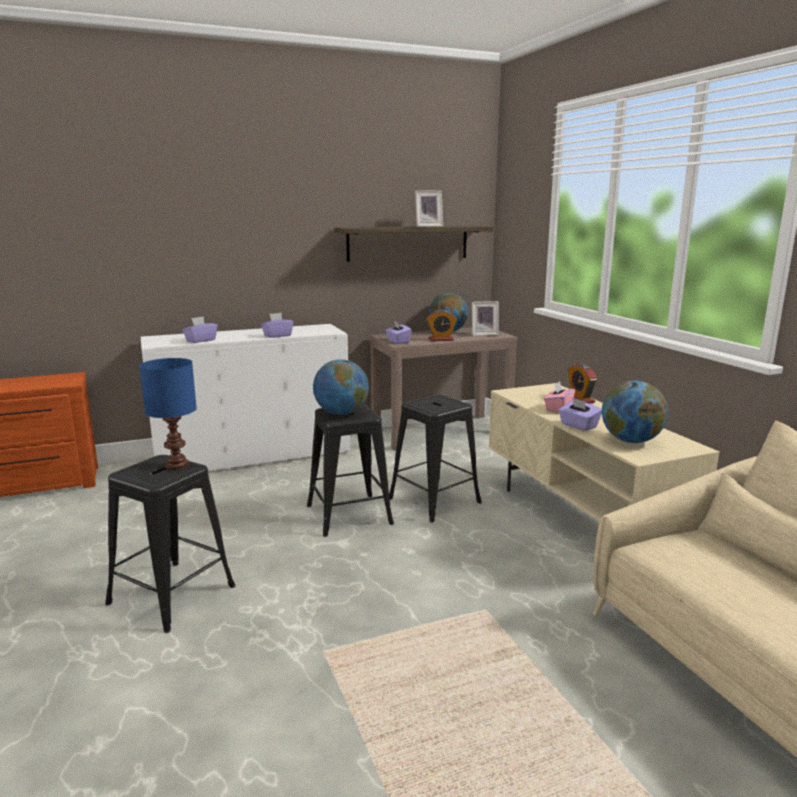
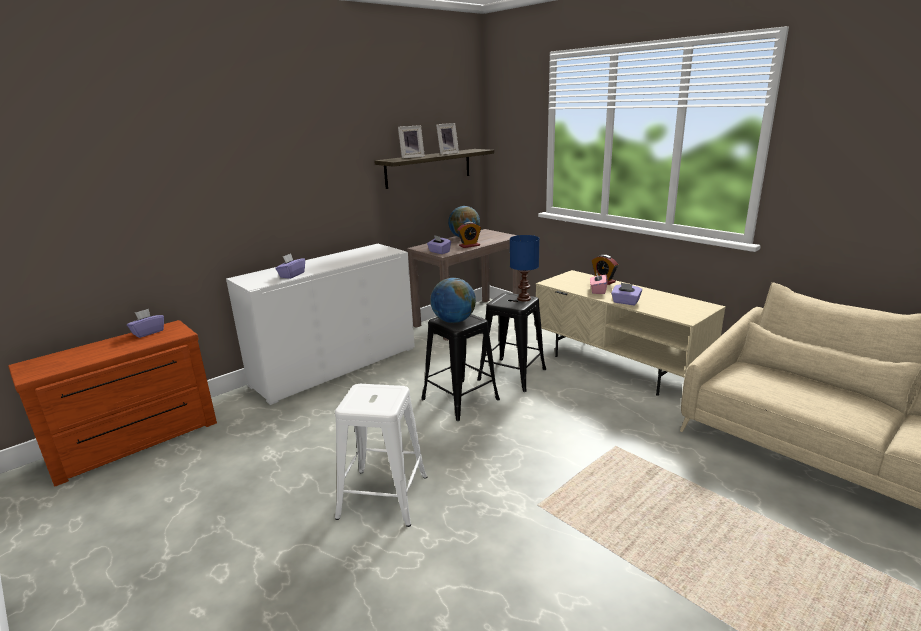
camera: 20 degrees left, 5 degrees up
(172, 594) = (383, 496): black stool -> white stool
(177, 465) = (383, 390): blue table lamp -> blue table lamp (524, 299)
(277, 335) = (352, 261): purple tissue box -> purple tissue box (148, 332)
(483, 334) = (494, 237): picture frame -> picture frame (411, 157)
(631, 441) = (669, 308): globe -> none

